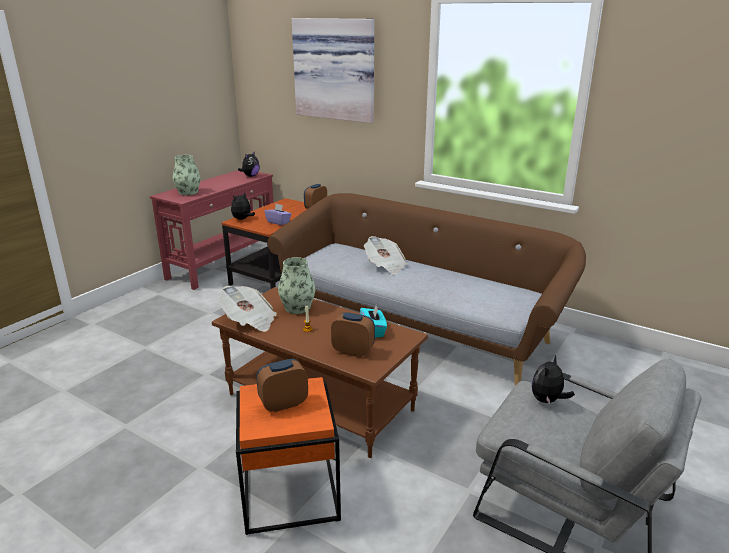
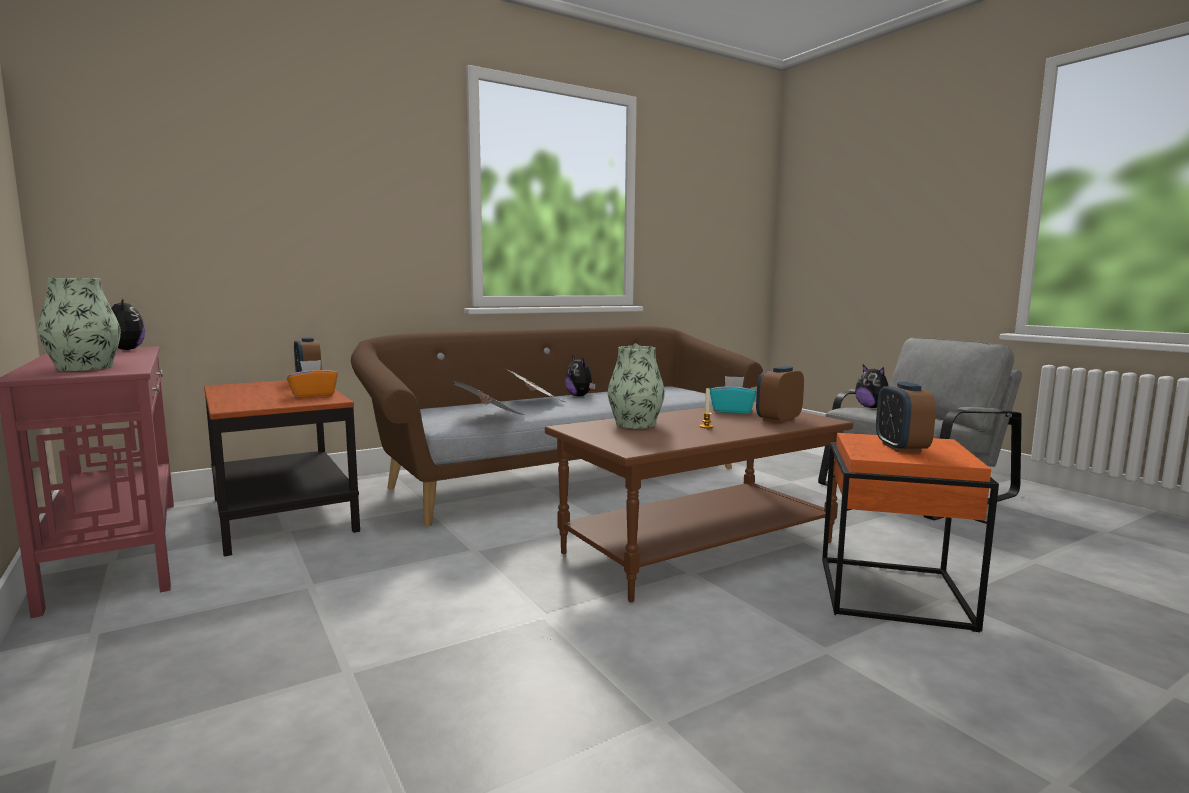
camera: 65 degrees left, 15 degrees down
(242, 219) = (238, 404): plush toy -> plush toy (580, 396)
(249, 321) = (652, 443): newspaper -> newspaper (489, 417)
(278, 222) = (313, 395): purple tissue box -> orange tissue box
(335, 69) = (311, 150): picture -> none

